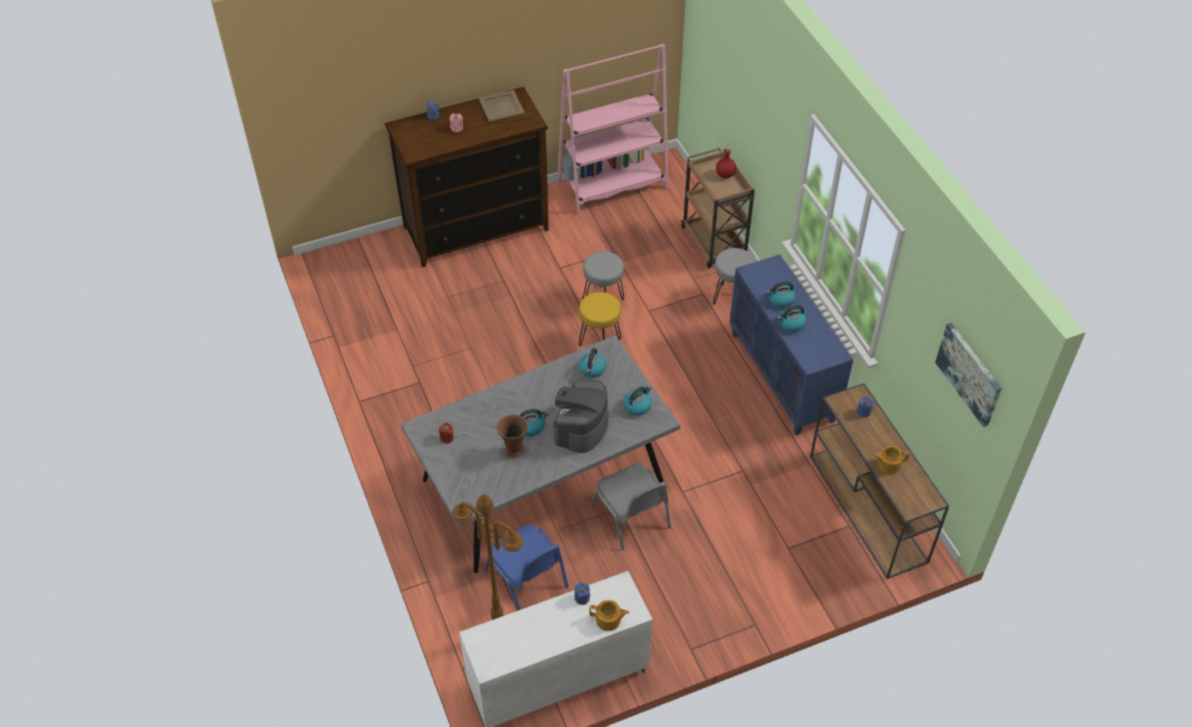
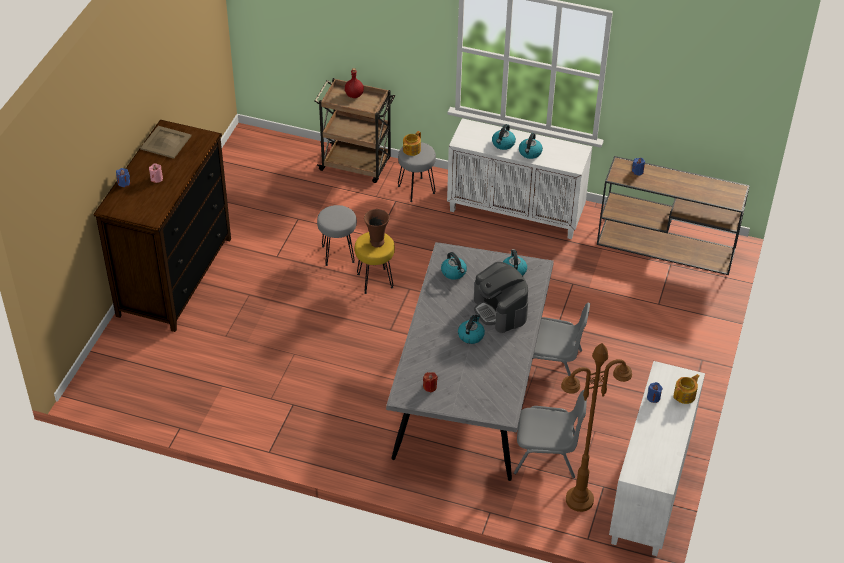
camera: 50 degrees left, 5 degrees down
(514, 451) = (483, 358): brown vase -> brown vase (376, 243)
(527, 579) = (547, 454): blue chair -> grey chair
(613, 185) = (232, 177): pink bookcase -> none
(783, 377) = (516, 212): blue cabinet -> white cabinet
(888, 464) = (691, 189): teapot -> teapot (411, 150)
(969, 374) = (724, 77): picture -> none

